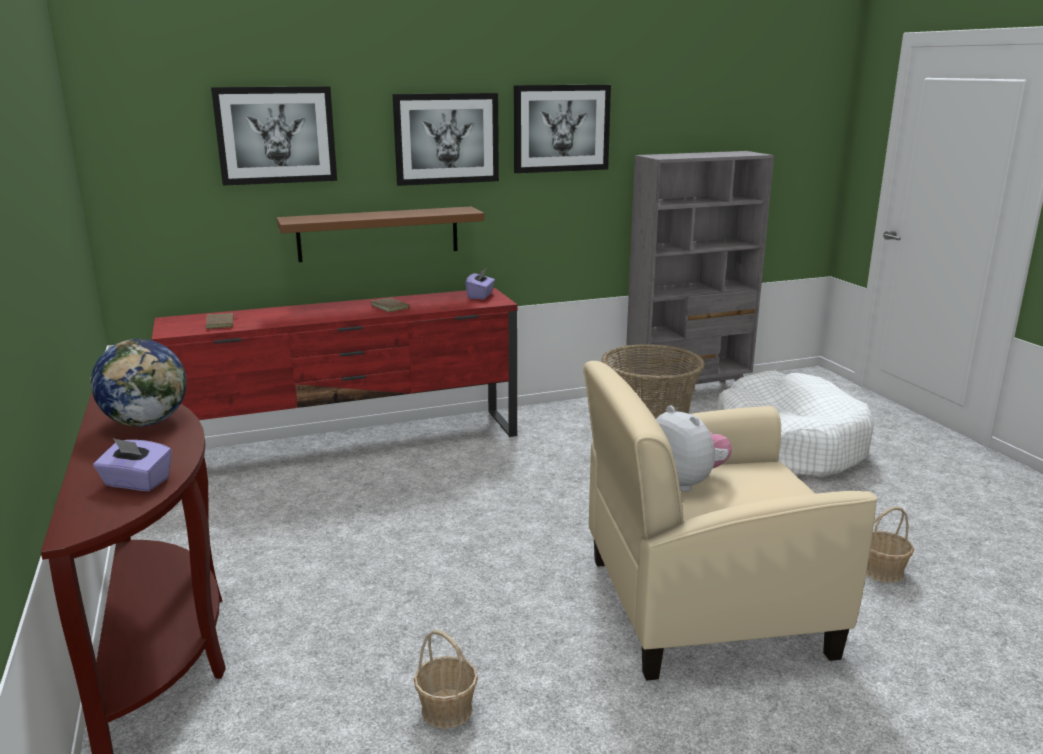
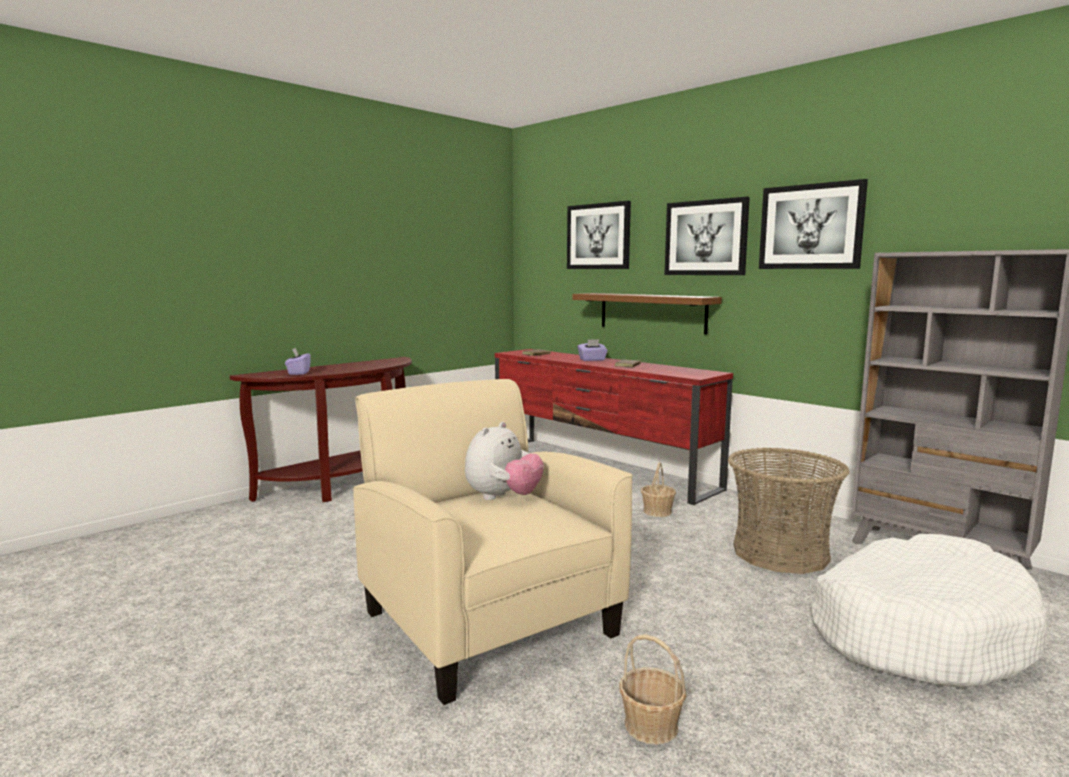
camera: 65 degrees right, 10 degrees down
(147, 422) = (370, 365): globe -> none
(447, 710) = (312, 556): basket -> basket (657, 511)
(480, 296) = (700, 373): purple tissue box -> purple tissue box (592, 360)

